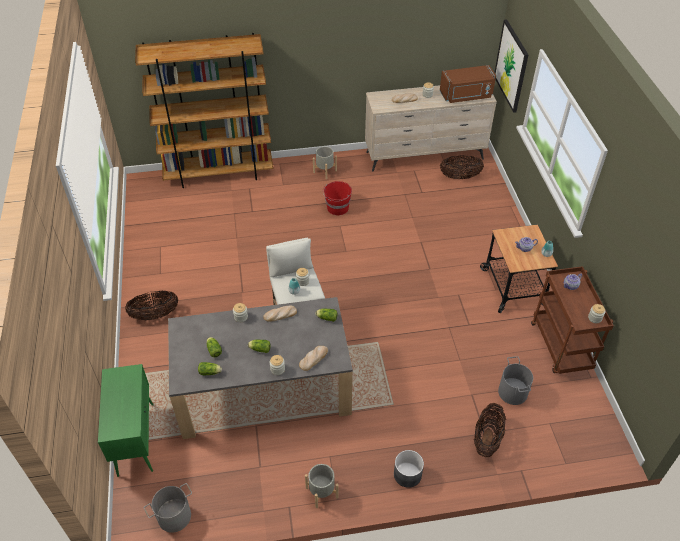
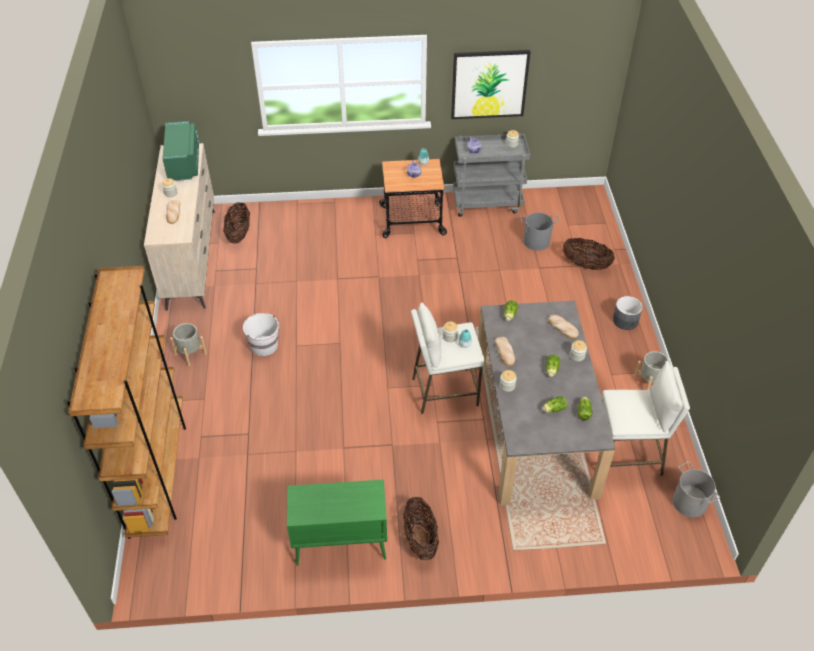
camera: 85 degrees left, 0 degrees up
(136, 438) = (602, 545): green cabinet -> green cabinet (339, 545)
(228, 464) = (627, 456): none -> white stool
(337, 208) = (264, 345): red bucket -> white bucket
(466, 95) = (184, 163): brown microwave -> green microwave
(511, 66) = (194, 99): picture -> picture (489, 84)
(561, 347) = (487, 203): brown cart -> grey cart

